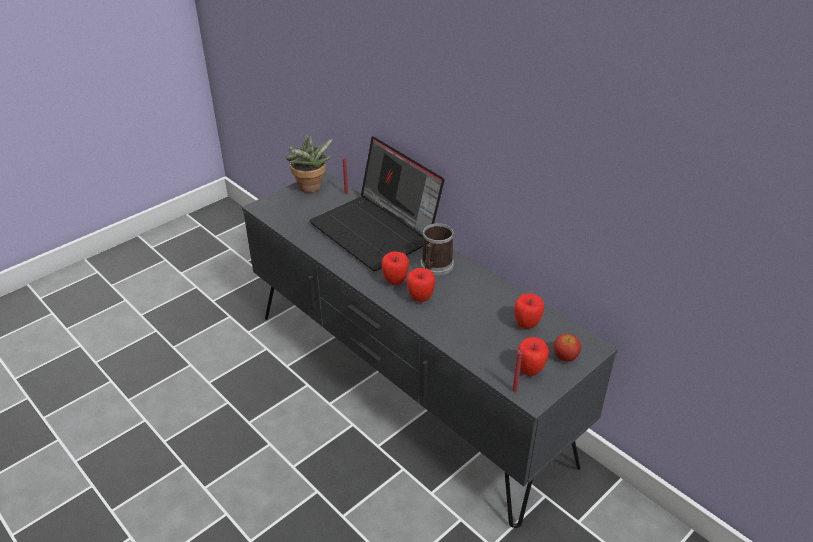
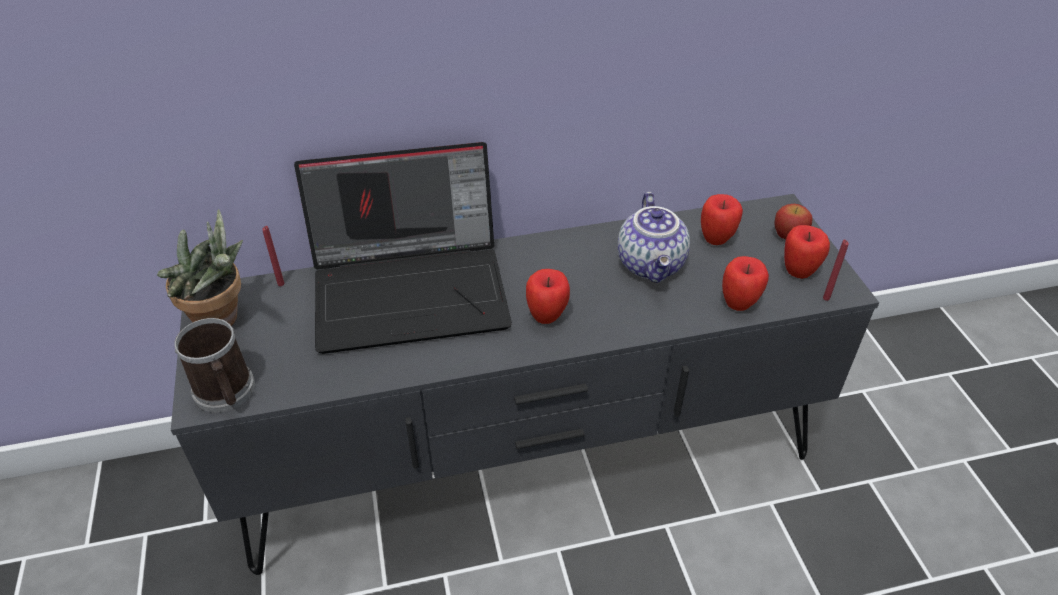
camera: 60 degrees left, 5 degrees up
(420, 299) = (602, 307): apple -> apple (739, 304)
(435, 267) = (545, 266): mug -> mug (226, 393)
(475, 306) = (652, 265): none -> teapot

